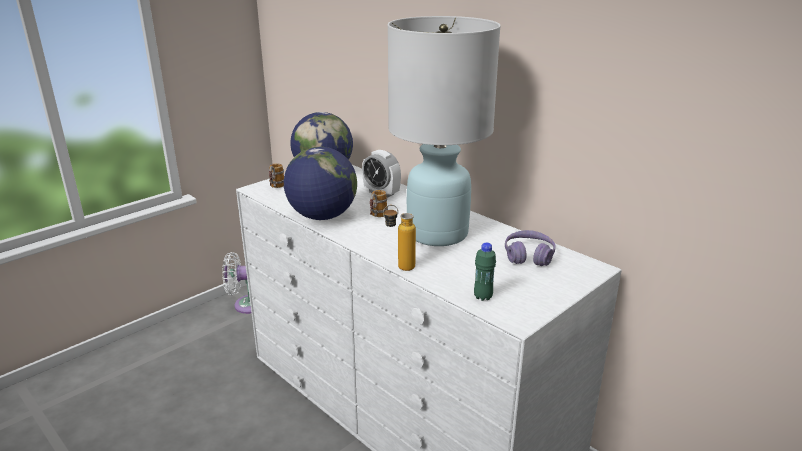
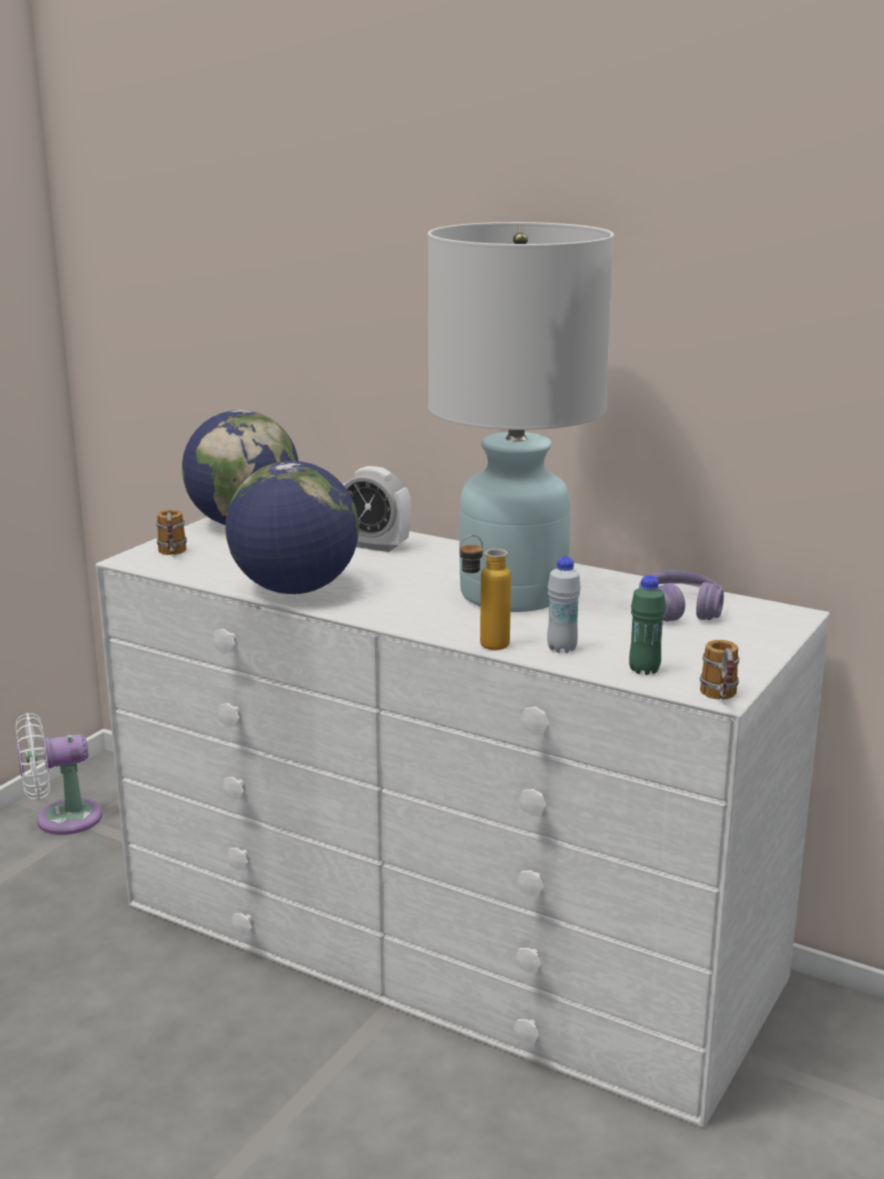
camera: 15 degrees left, 5 degrees down
(376, 217) = (392, 581): mug -> mug (721, 699)
(443, 274) = (562, 648): none -> white bottle

